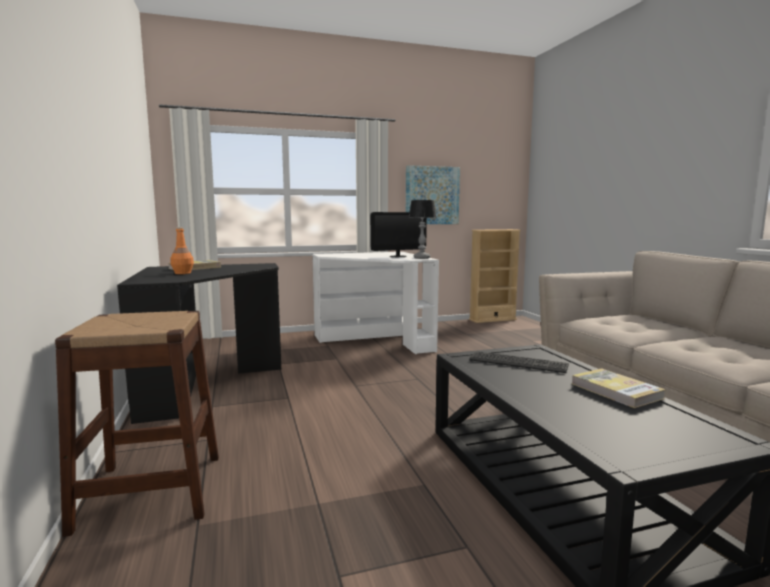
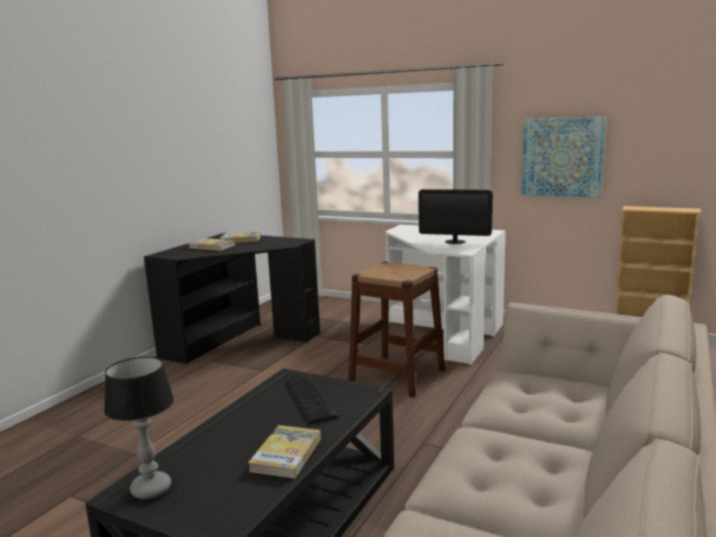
camera: 45 degrees right, 5 degrees up
(151, 491) = (95, 406): brown stool -> brown stool (397, 375)
(182, 273) = (212, 246): orange bottle -> book
(421, 258) = (464, 249): table lamp -> table lamp (150, 489)

